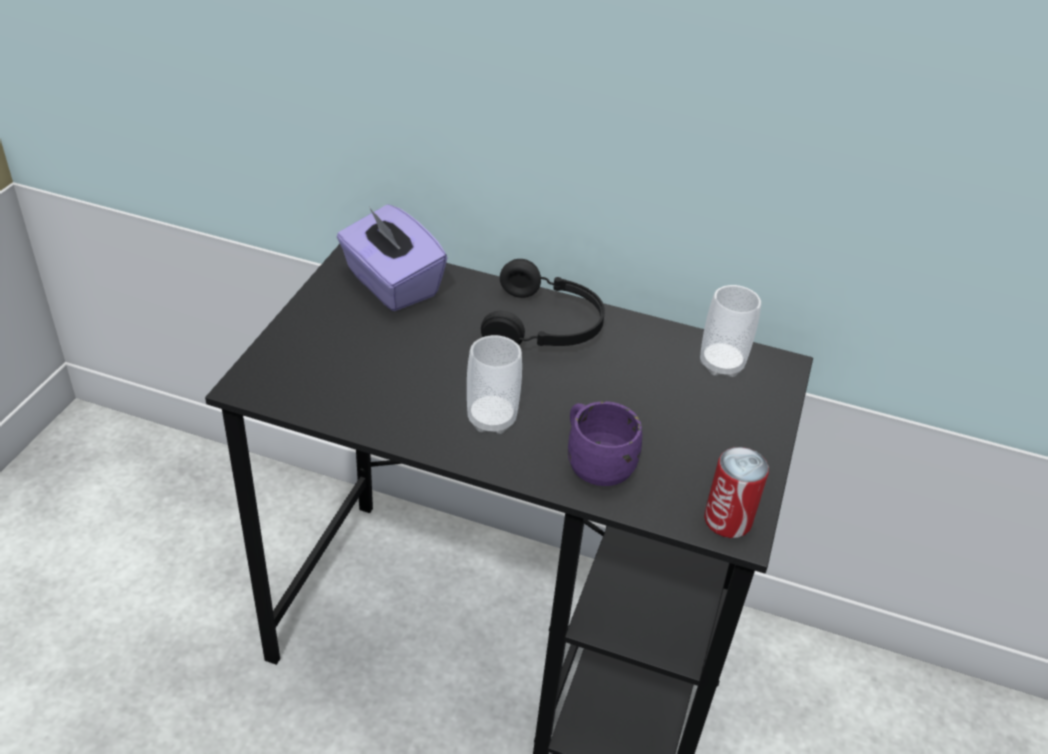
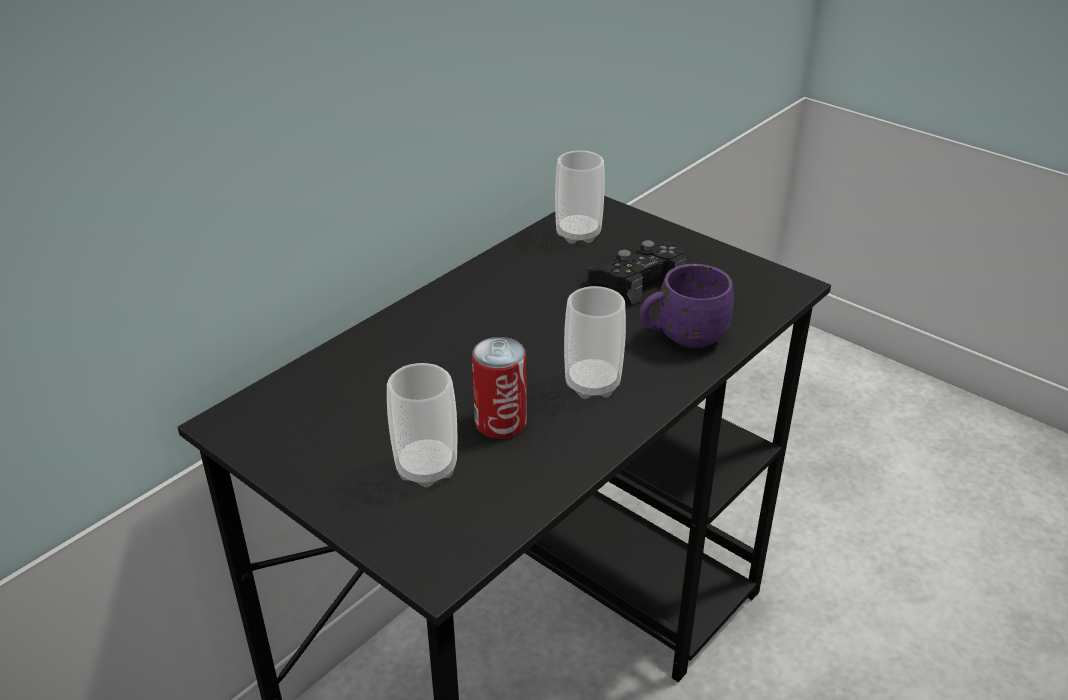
camera: 65 degrees left, 5 degrees down
(347, 354) = (426, 468): none -> cup
(391, 284) = (312, 407): purple tissue box -> none
(545, 326) = (463, 316): black headphones -> none
(670, 418) = (638, 280): none -> black game controller
(727, 520) = (776, 287): can -> can (500, 422)

